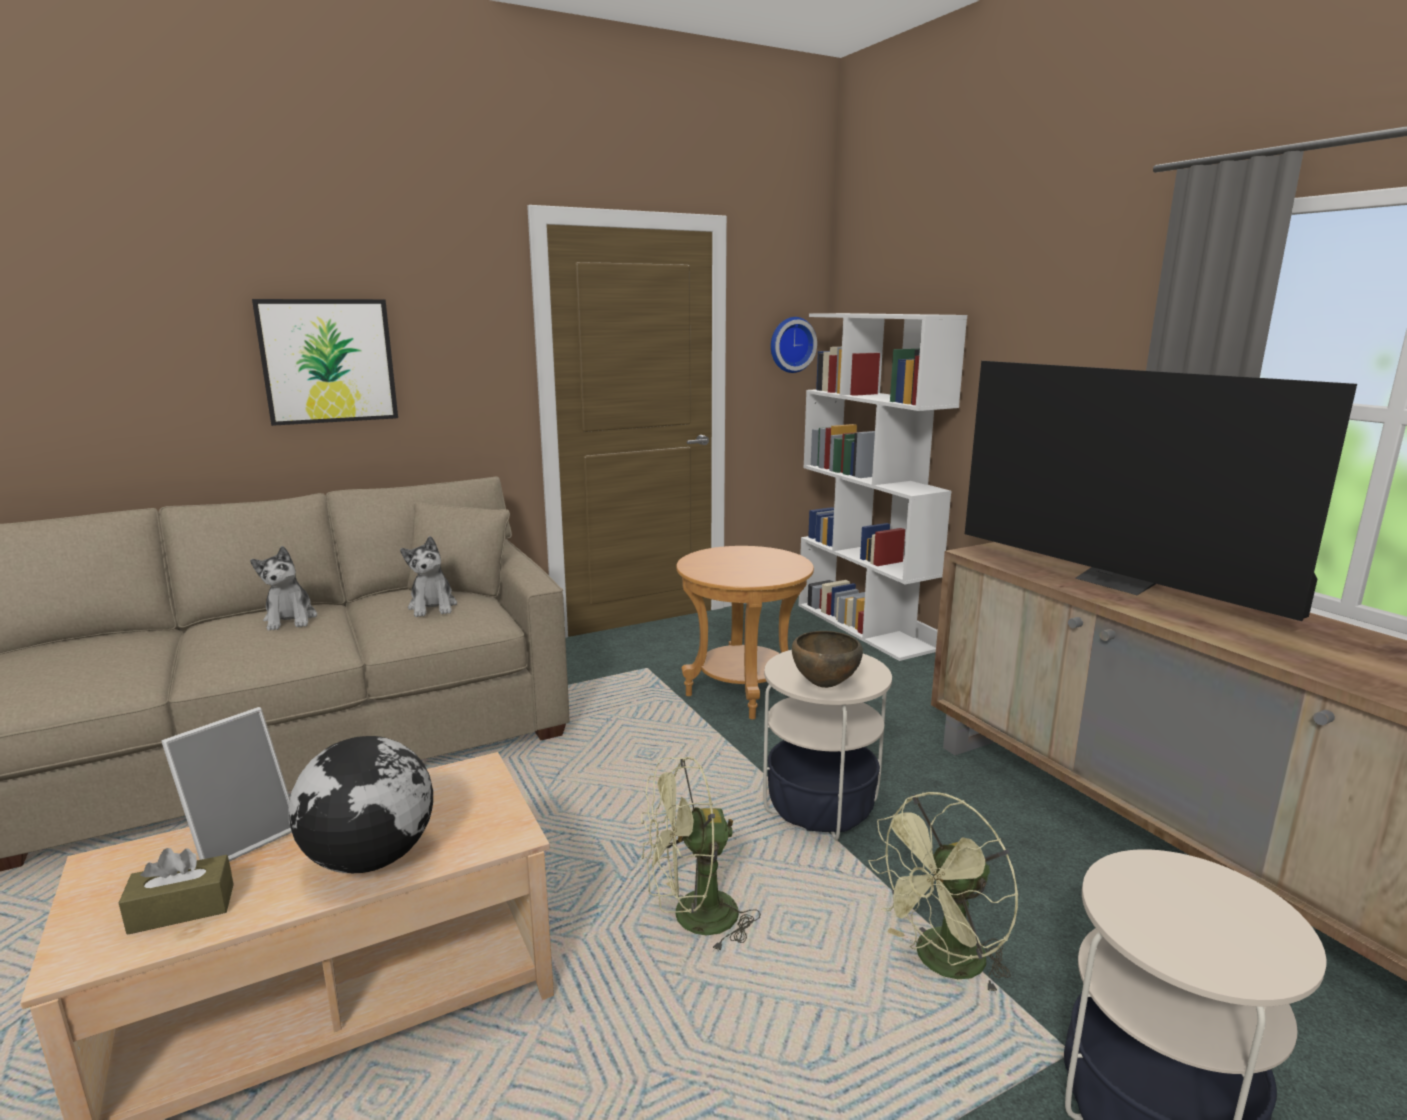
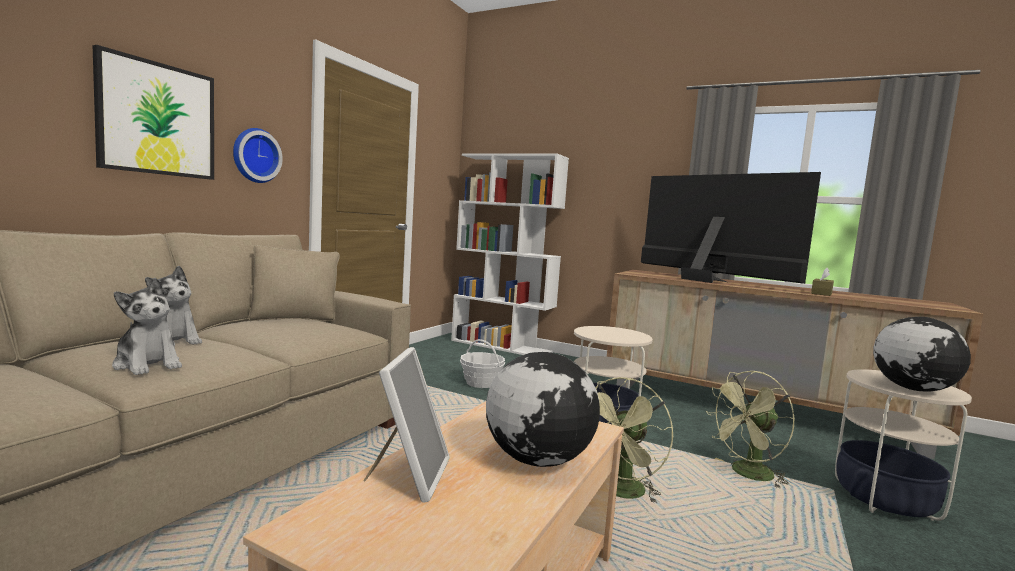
camera: 35 degrees left, 10 degrees down
(182, 908) = (458, 528): brown tissue box -> brown tissue box (821, 293)
(433, 607) = (298, 326): plush toy -> plush toy (148, 364)
(743, 692) = (481, 383): brown side table -> basket
(791, 344) = (444, 173): wall clock -> wall clock (255, 155)
(824, 685) = (624, 338): brown bowl -> none
(942, 964) = (747, 474): green fan -> green fan turned 45 degrees clockwise
(1117, 582) = (706, 280): television -> television turned 150 degrees counterclockwise
(1172, 931) = (912, 389): none -> globe

